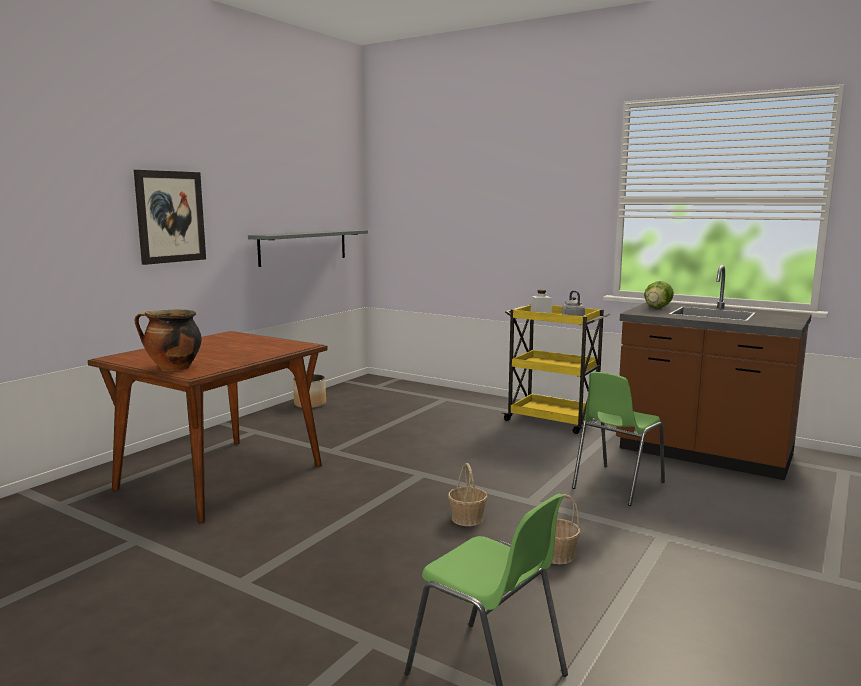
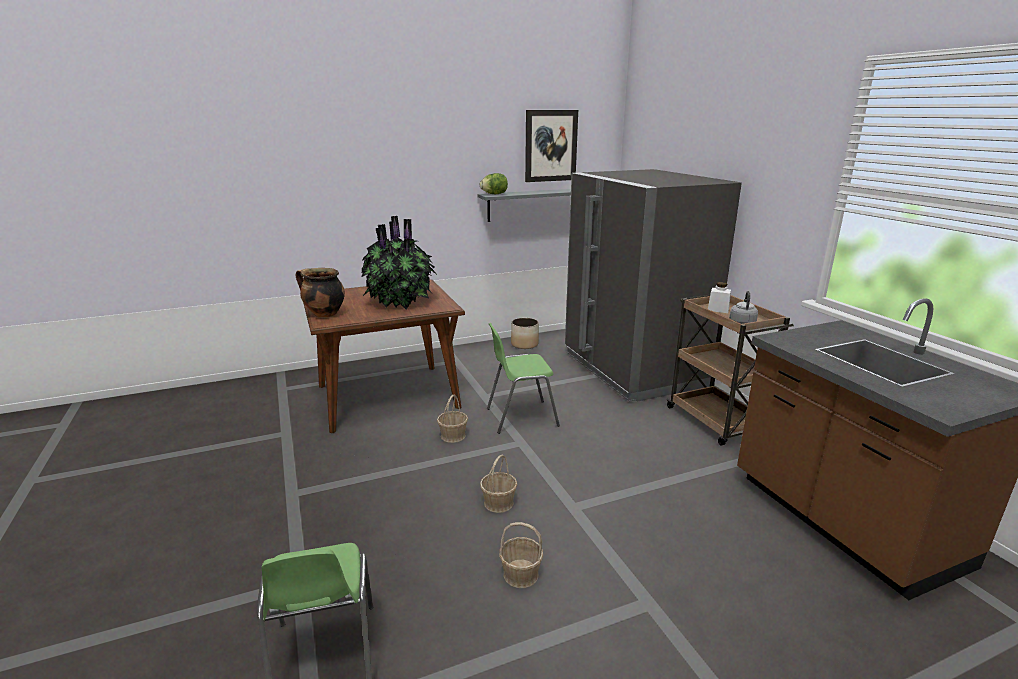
camera: 35 degrees right, 10 degrees up
(170, 217) = (400, 179): picture -> picture (550, 146)
(243, 348) = (401, 302): none -> potted plant
(348, 487) = (453, 436): none -> basket
(440, 402) = (633, 369): none -> grey fridge
(553, 421) = (716, 422): yellow cart -> brown cart
(616, 485) = (680, 522): green chair -> green chair (521, 417)
(657, 307) = (824, 334): lettuce -> lettuce (494, 194)

